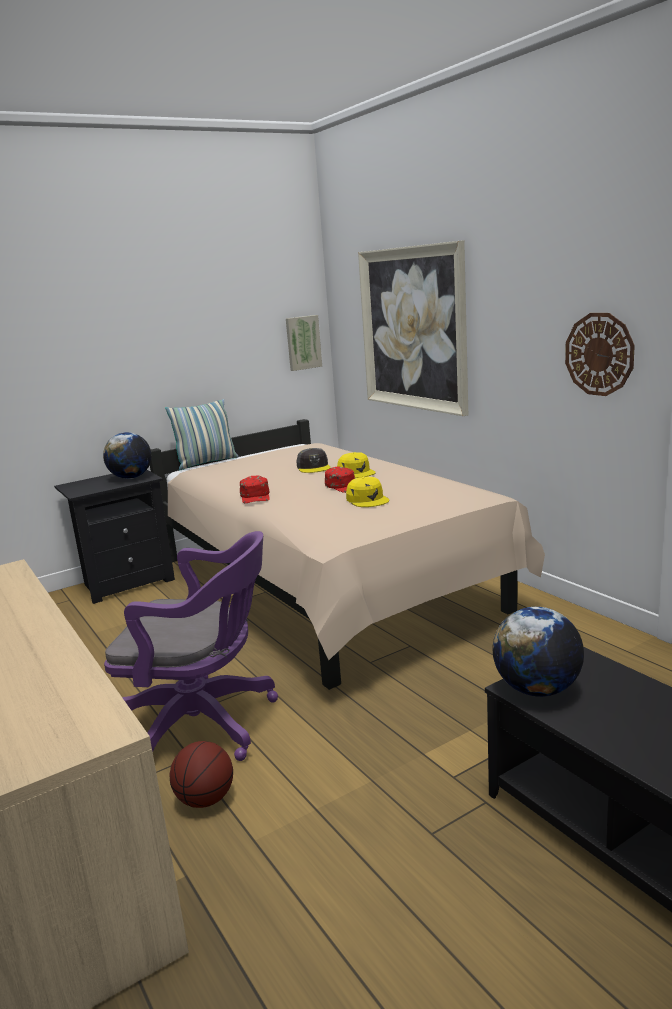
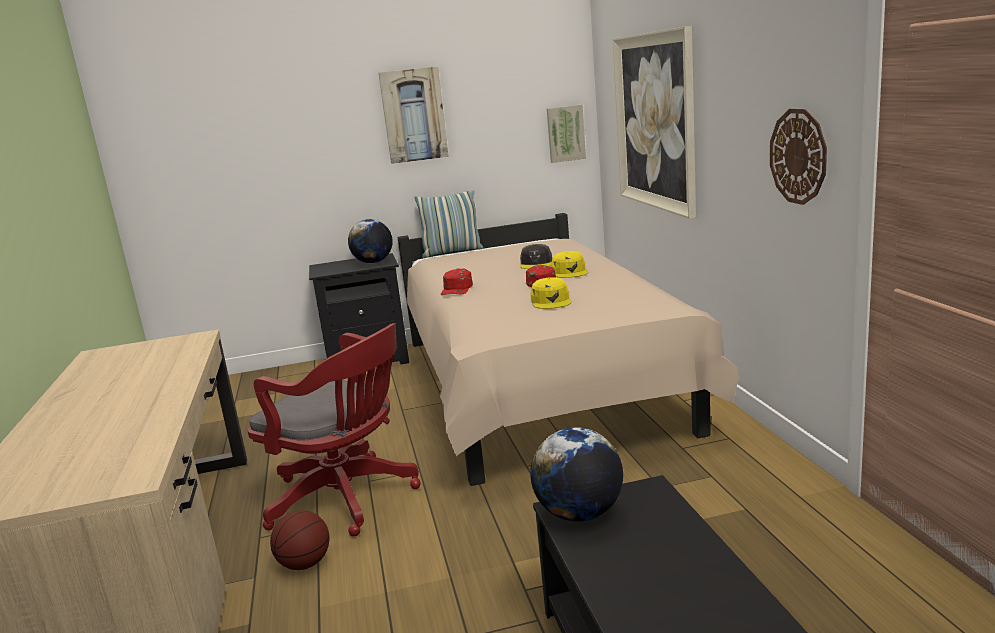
camera: 20 degrees right, 0 degrees up
(160, 324) = (413, 115): none -> picture
(205, 724) = (348, 499): purple office chair -> red office chair

